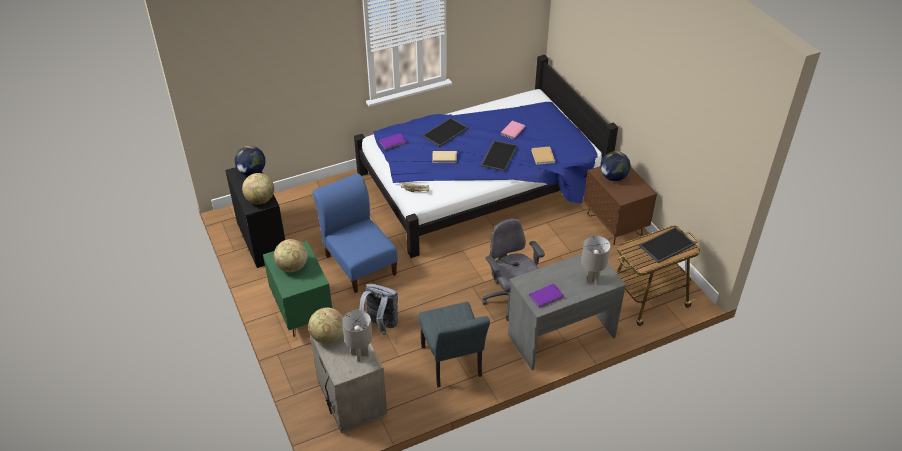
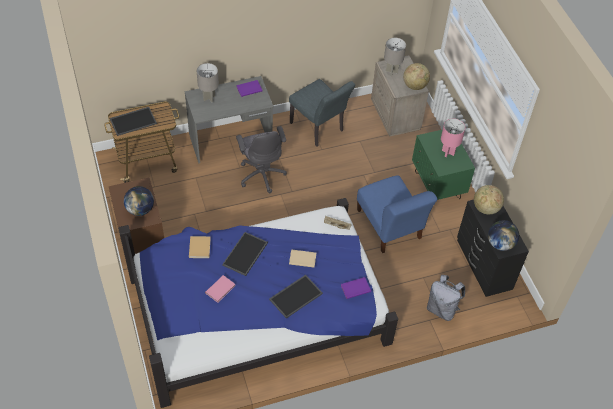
camera: 175 degrees left, 10 degrees up
(292, 267) = (448, 152): globe -> pink table lamp
(380, 325) = (372, 166): grey backpack -> grey backpack (442, 309)
(453, 365) = (319, 129): grey chair -> grey chair turned 150 degrees clockwise

